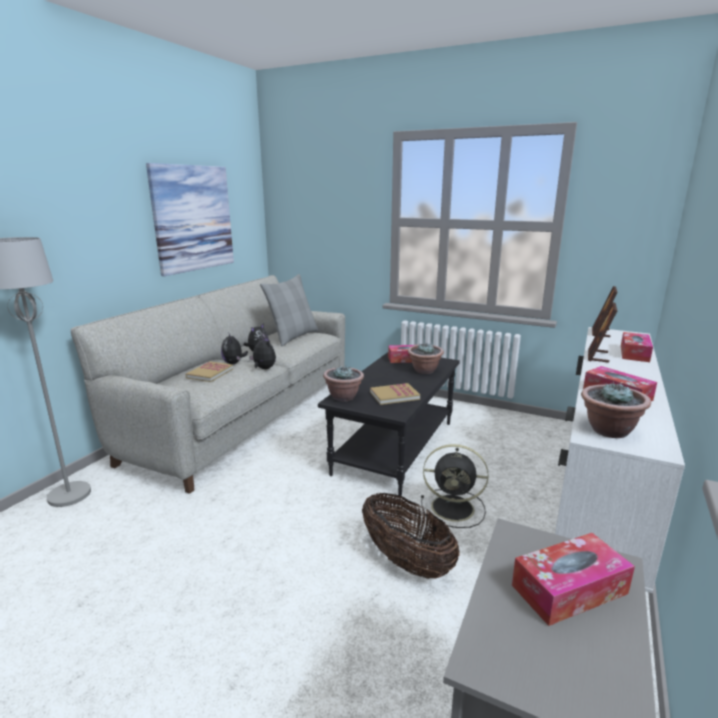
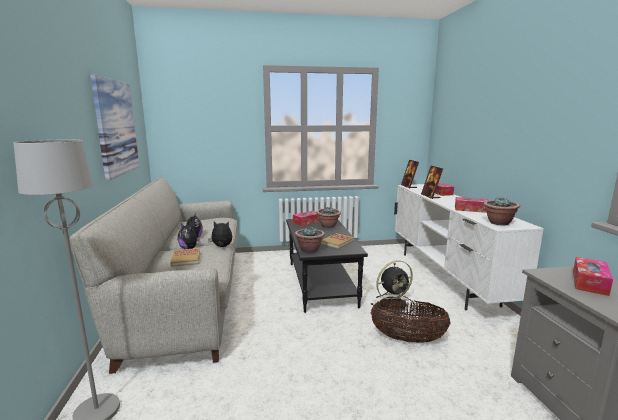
camera: 35 degrees left, 5 degrees down
(293, 337) = (204, 223): grey pillow -> none

